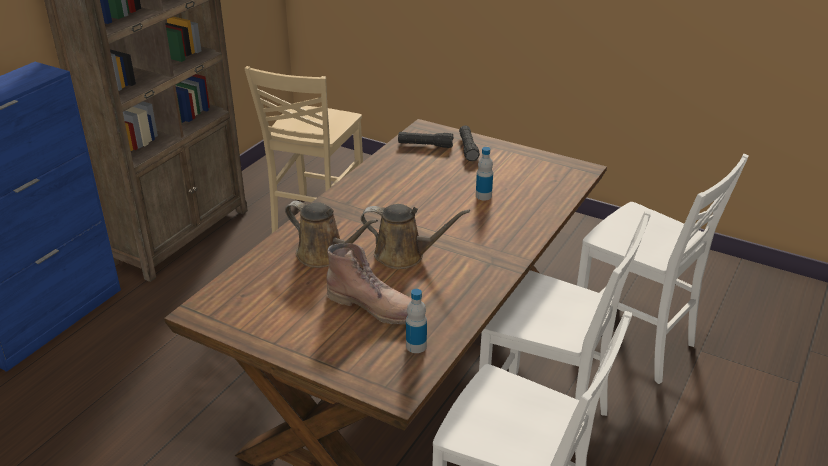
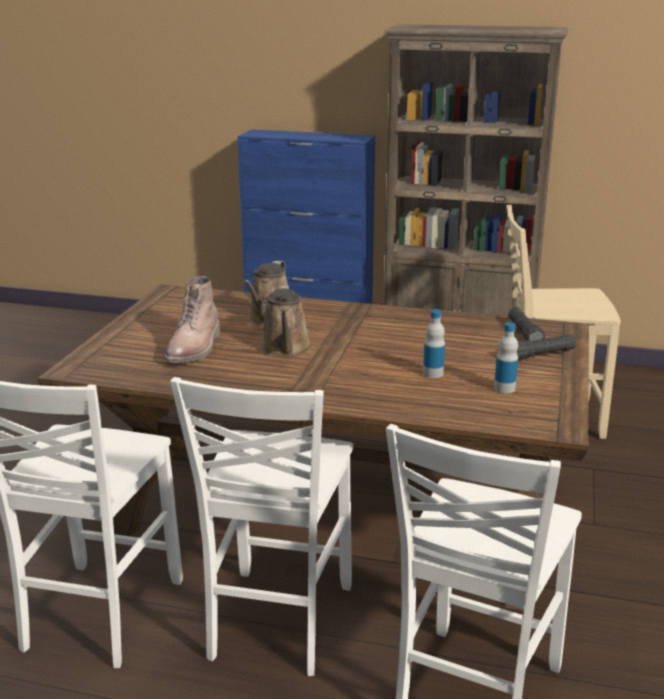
camera: 75 degrees right, 10 degrees down
(416, 346) = (138, 370): bottle -> bottle (504, 388)

